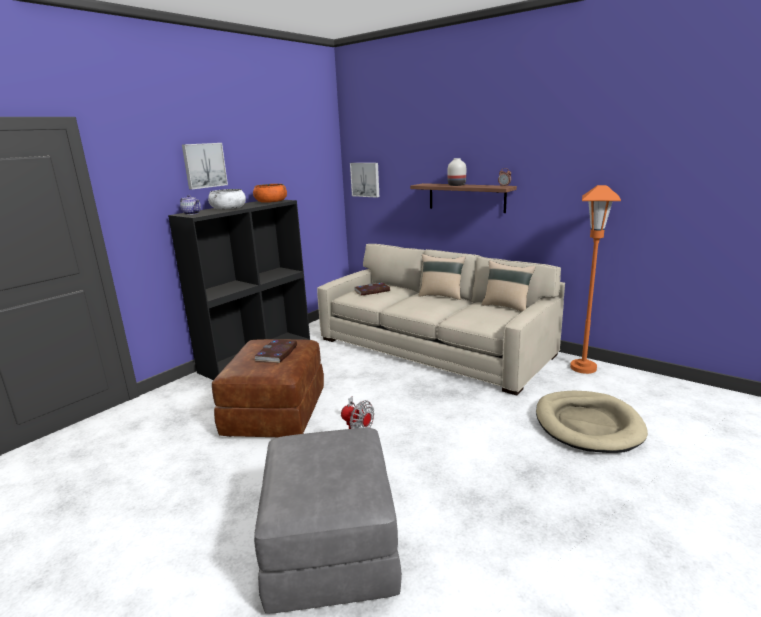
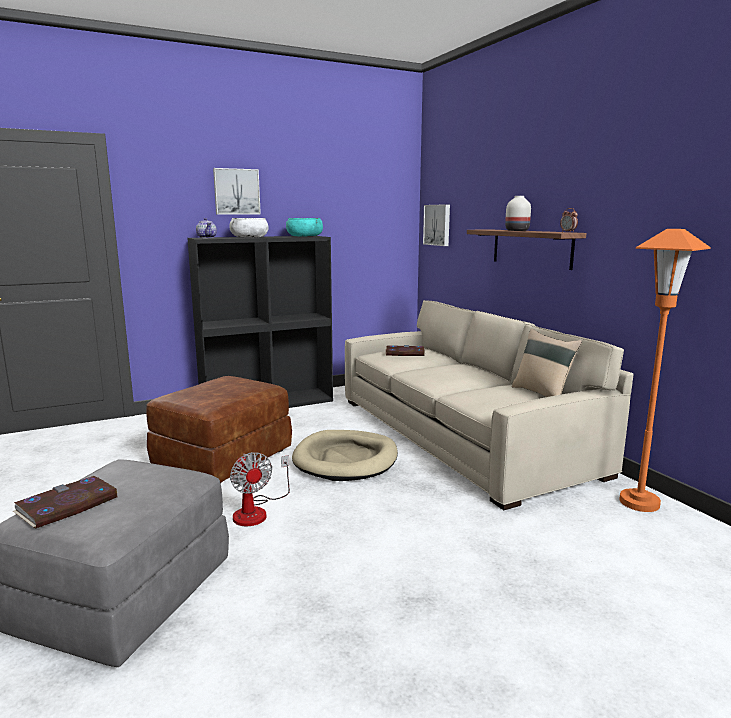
camera: 25 degrees right, 5 degrees down
(271, 201) = (304, 236): orange bowl -> turquoise bowl
(277, 353) = (227, 390): book -> book (67, 505)
(441, 295) = (476, 369): beige pillow -> none
(587, 425) = (564, 572): beige dog bed -> beige dog bed (346, 459)

